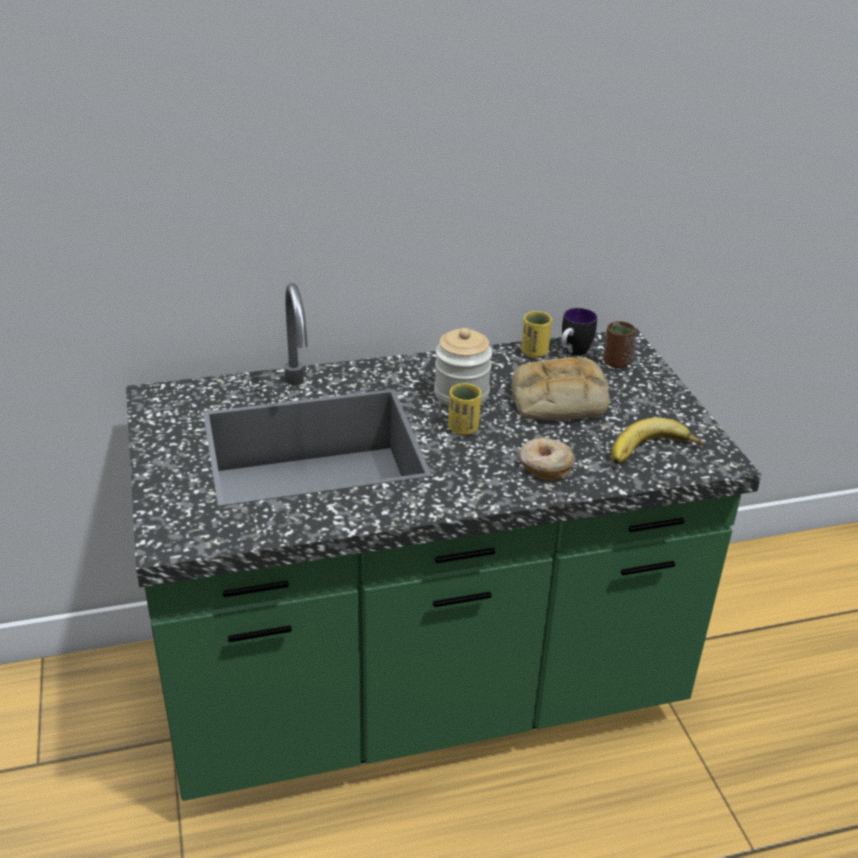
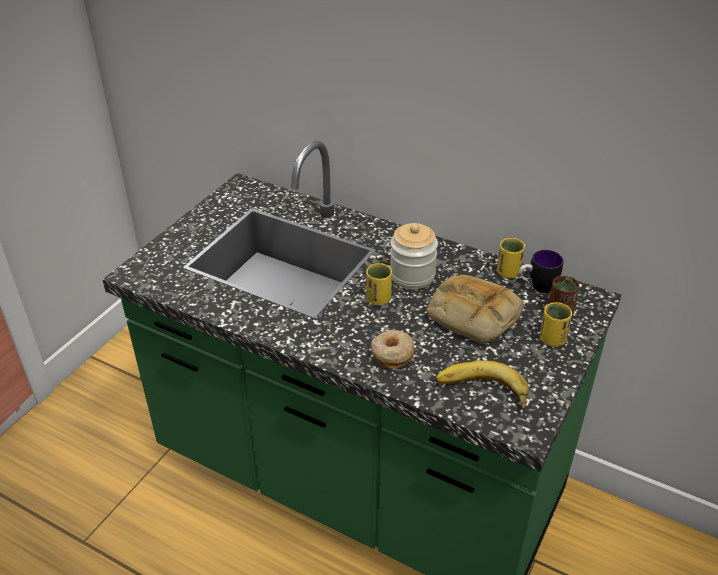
camera: 45 degrees right, 5 degrees up
(641, 386) = (552, 339): none -> yellow cup

